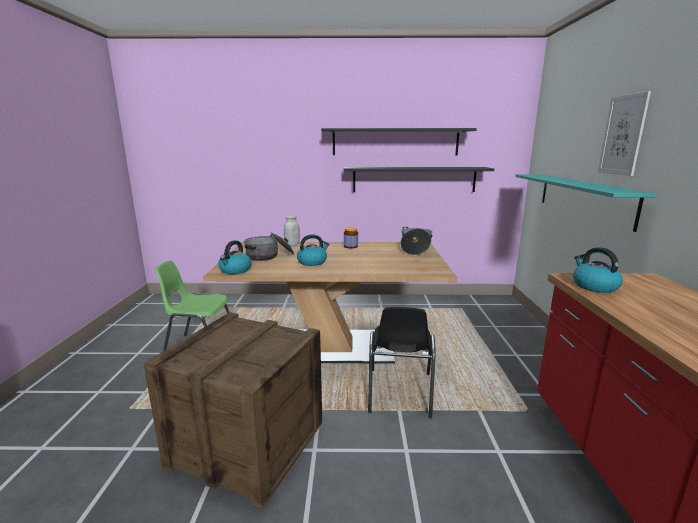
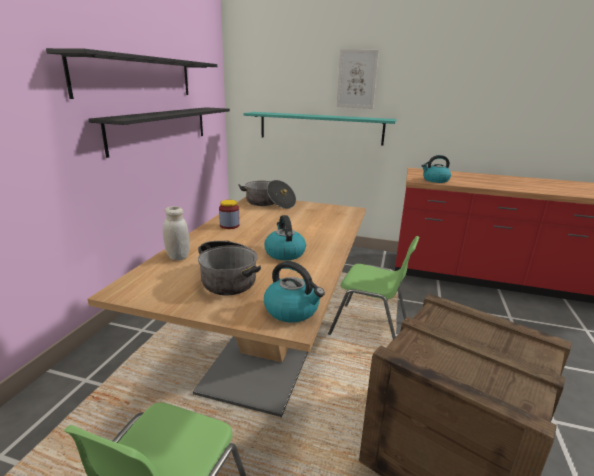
camera: 75 degrees left, 5 degrees up
(399, 393) = (370, 328): black chair -> green chair

